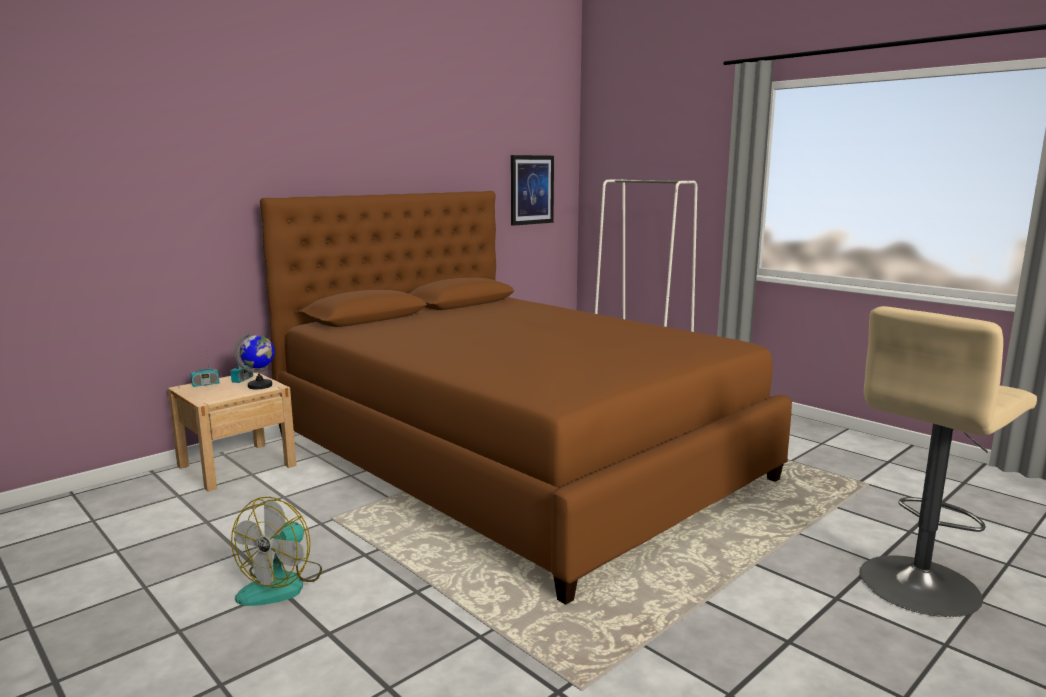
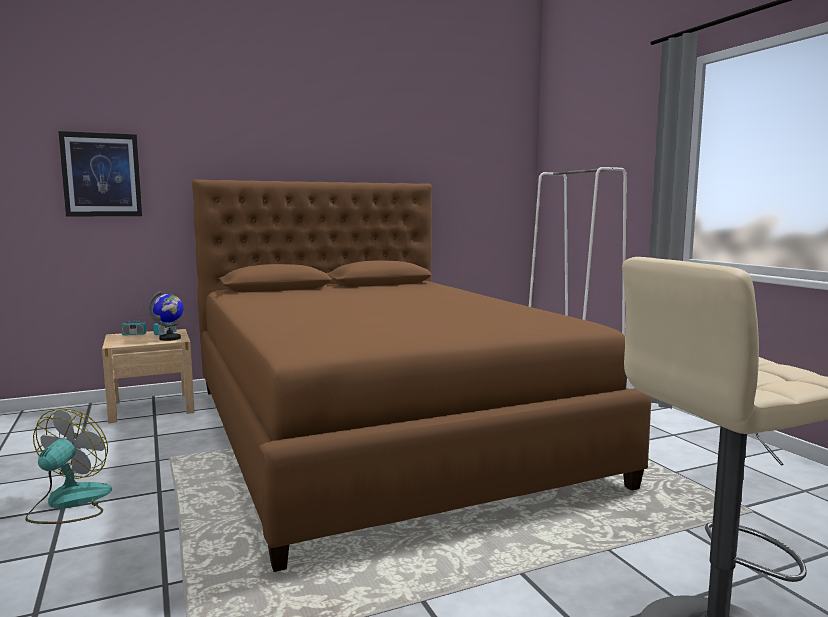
camera: 20 degrees right, 5 degrees down
(282, 584) = (69, 503): fan -> fan turned 150 degrees clockwise
(531, 190) = (480, 186): picture -> picture (101, 175)

